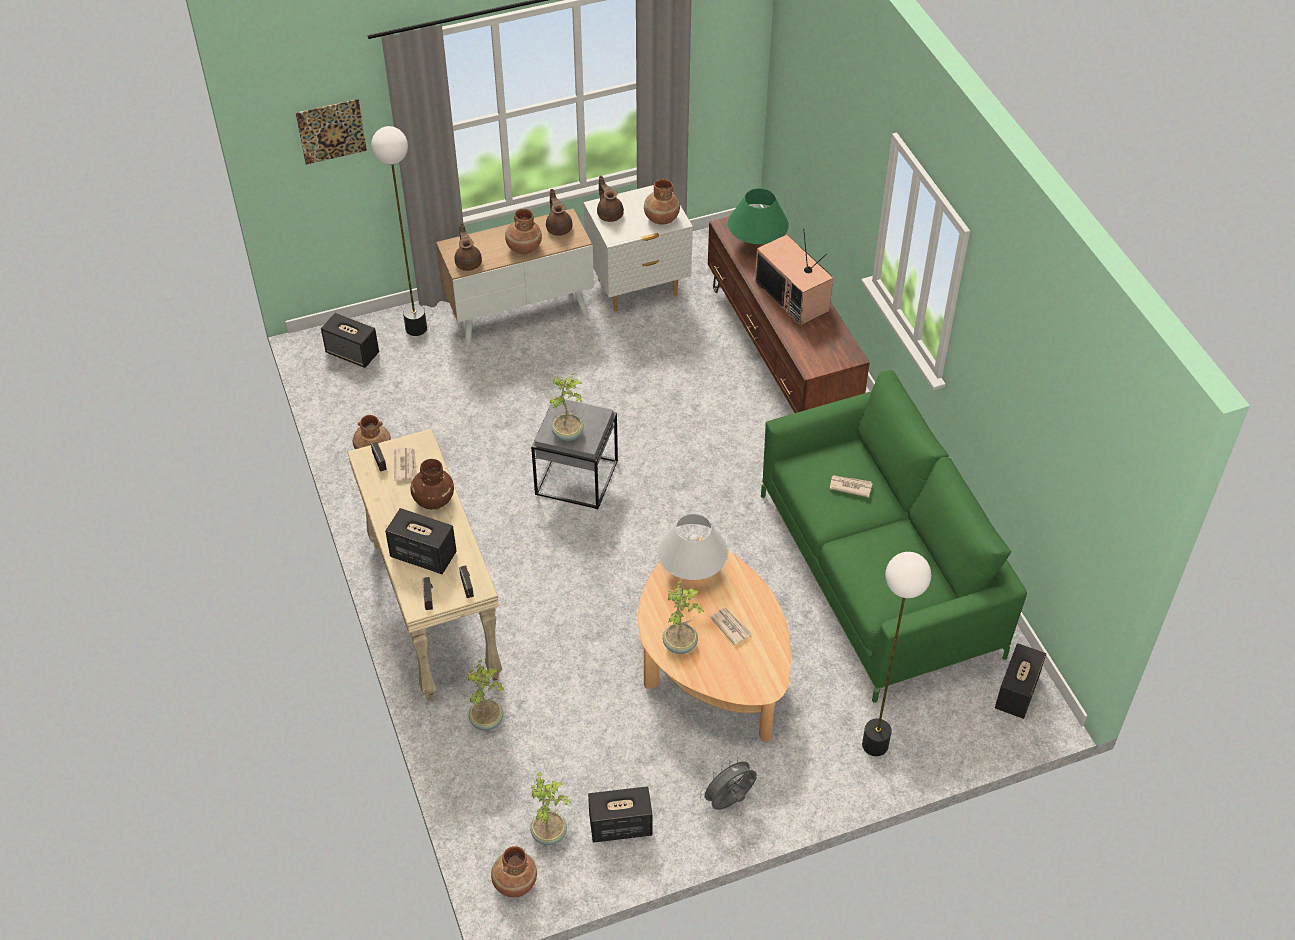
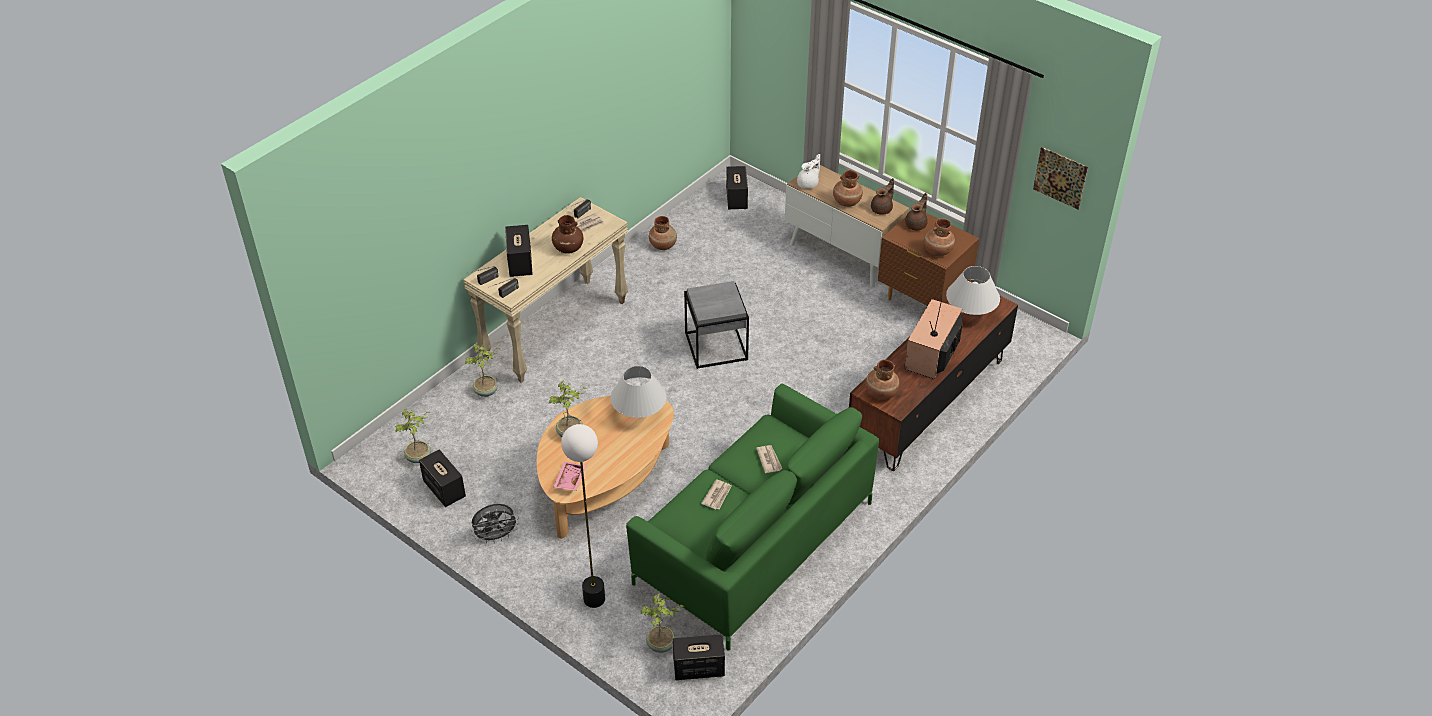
camera: 60 degrees right, 5 degrees down
(331, 131) = (780, 36): picture -> picture (1060, 178)
(415, 328) = (784, 215): floor lamp -> none
(468, 262) = (808, 184): brown teapot -> white teapot
(514, 883) = (373, 457): brown vase -> brown vase (880, 392)
(568, 434) = (706, 301): potted plant -> potted plant (661, 645)
(638, 288) = (922, 301): white nightstand -> brown nightstand
(729, 801) = (496, 537): grey fan -> grey fan turned 135 degrees clockwise
(730, 626) = (603, 452): newspaper -> newspaper (717, 495)
(752, 674) = (569, 480): none -> pink tray
(757, 243) = (970, 313): green table lamp -> white table lamp

